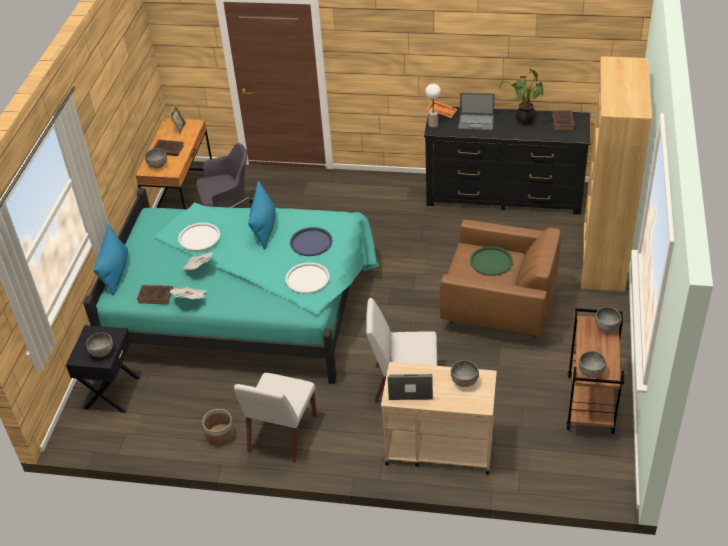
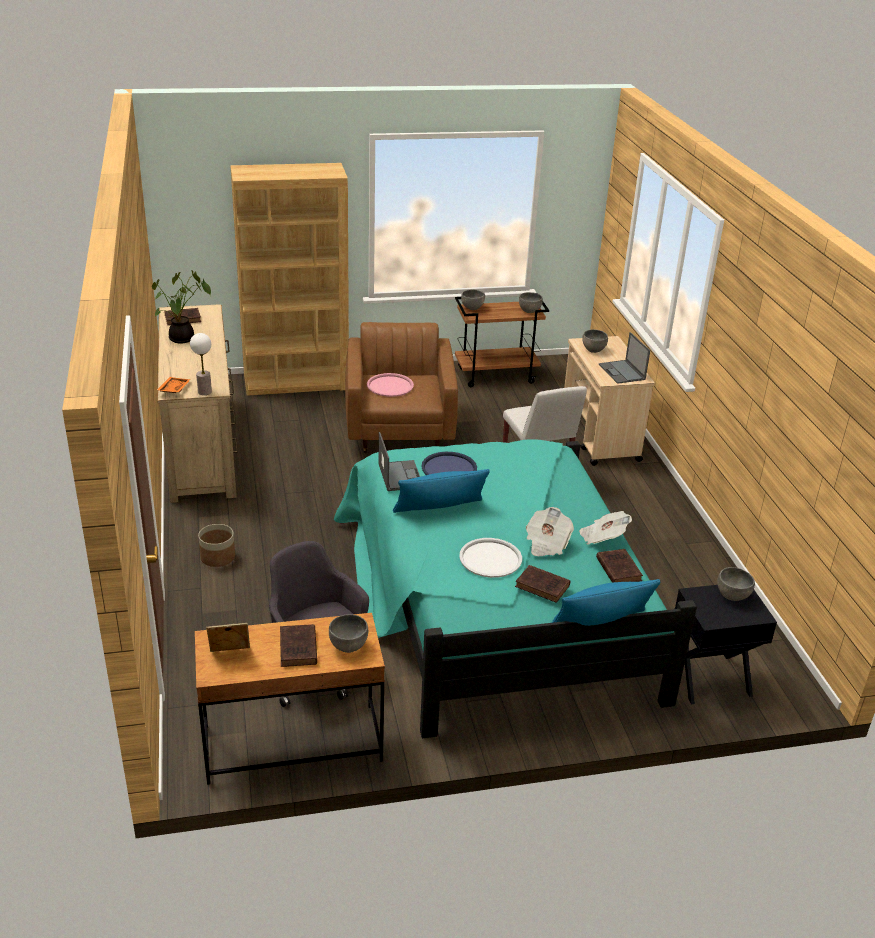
camera: 115 degrees left, 10 degrees down
(158, 253) = (543, 586): none -> brown book
(220, 435) = (693, 568): planter -> planter (217, 557)
(282, 434) = (658, 527): white chair -> none
(307, 278) = (513, 458): white tray -> none
(476, 122) = (193, 365): laptop -> laptop (400, 475)
(491, 261) = (390, 386): green tray -> pink tray
(504, 195) = (201, 446): black dresser -> beige dresser

